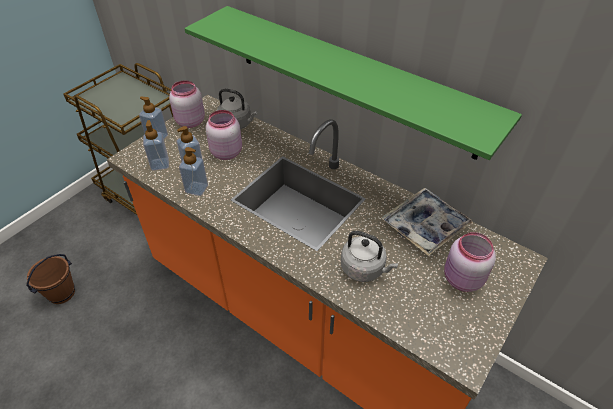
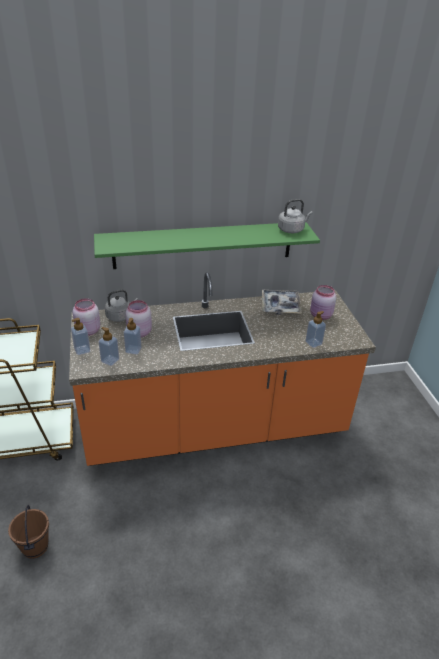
camera: 50 degrees left, 10 degrees down
(196, 189) = (153, 357): soap dispenser -> soap dispenser (313, 343)
(364, 269) = (283, 336): grey kettle -> grey kettle (292, 230)

